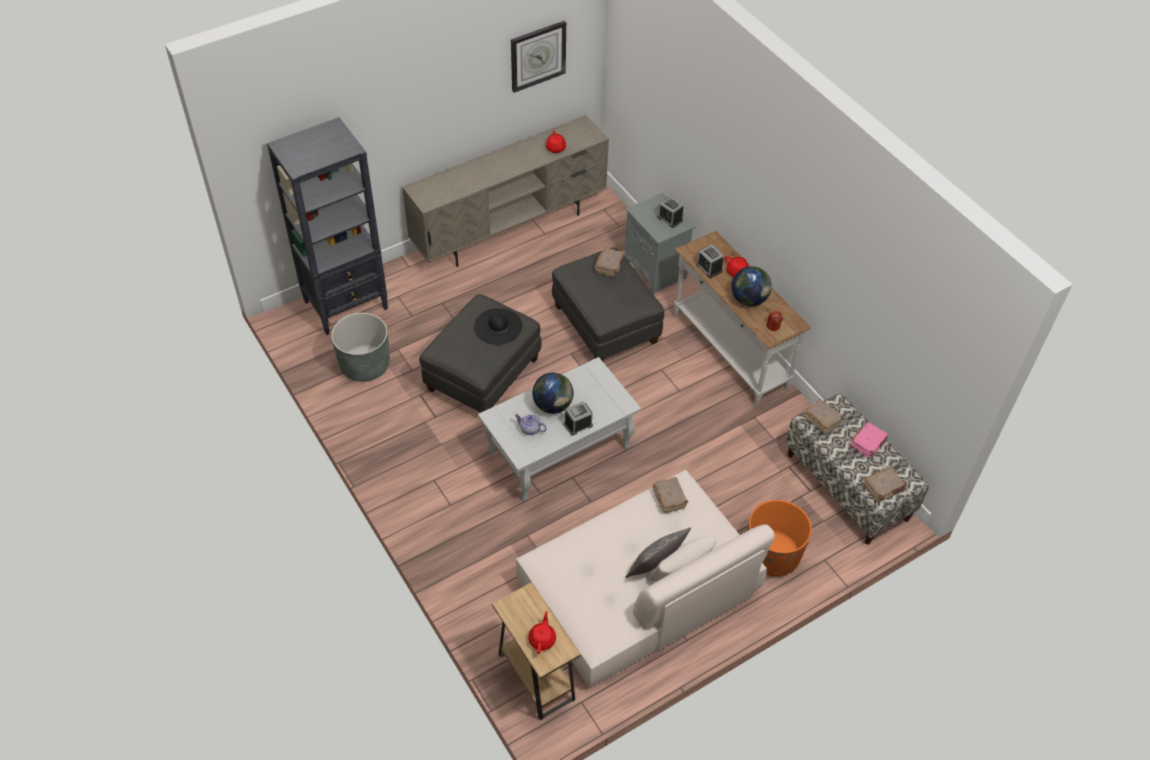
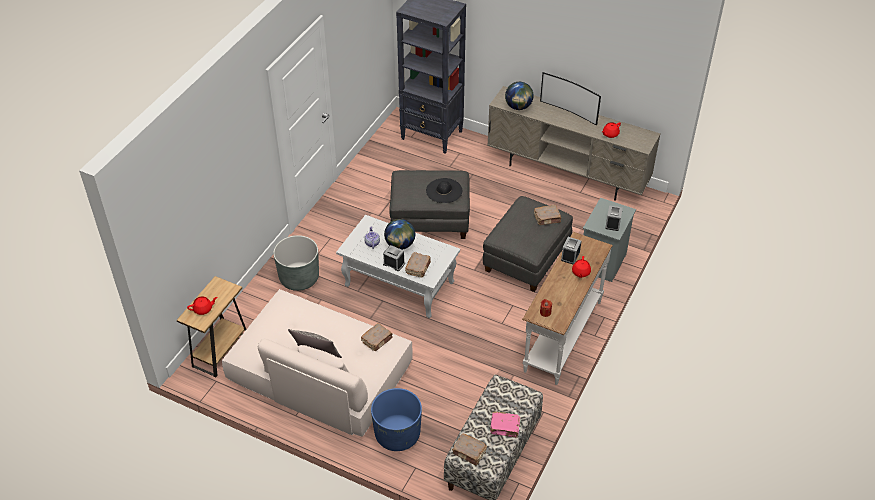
camera: 60 degrees right, 5 degrees down
(365, 365) = (392, 166): grey planter -> grey planter (299, 278)
(493, 159) = (569, 111): none -> television
(537, 56) = (627, 58): wall clock -> none
(749, 299) = (559, 289): globe -> globe (518, 107)
(772, 555) = (397, 434): orange planter -> blue planter
(821, 420) = (505, 391): brown book -> brown book (418, 268)

